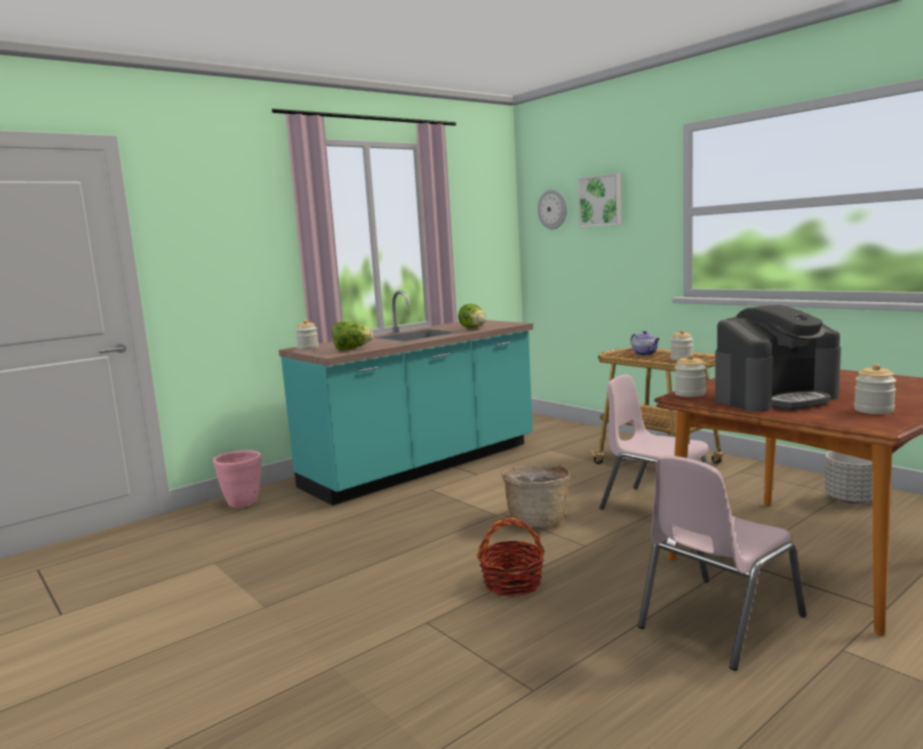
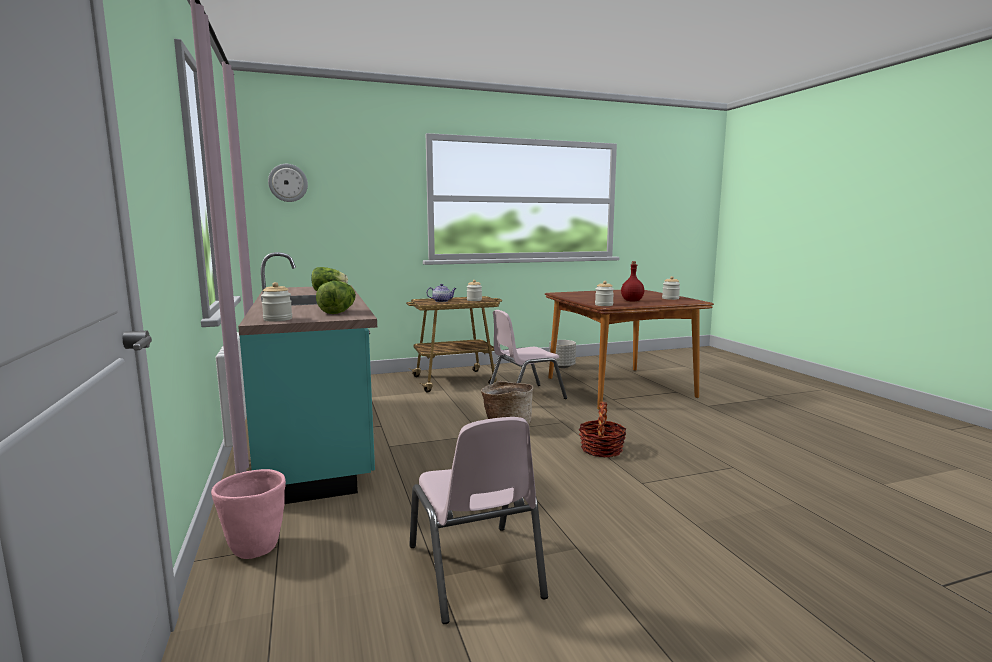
camera: 70 degrees left, 0 degrees up
(601, 200) = (347, 181): picture -> none
(718, 621) = (675, 417): pink chair -> pink chair (475, 571)
(775, 398) = (631, 301): coffee machine -> red bottle

